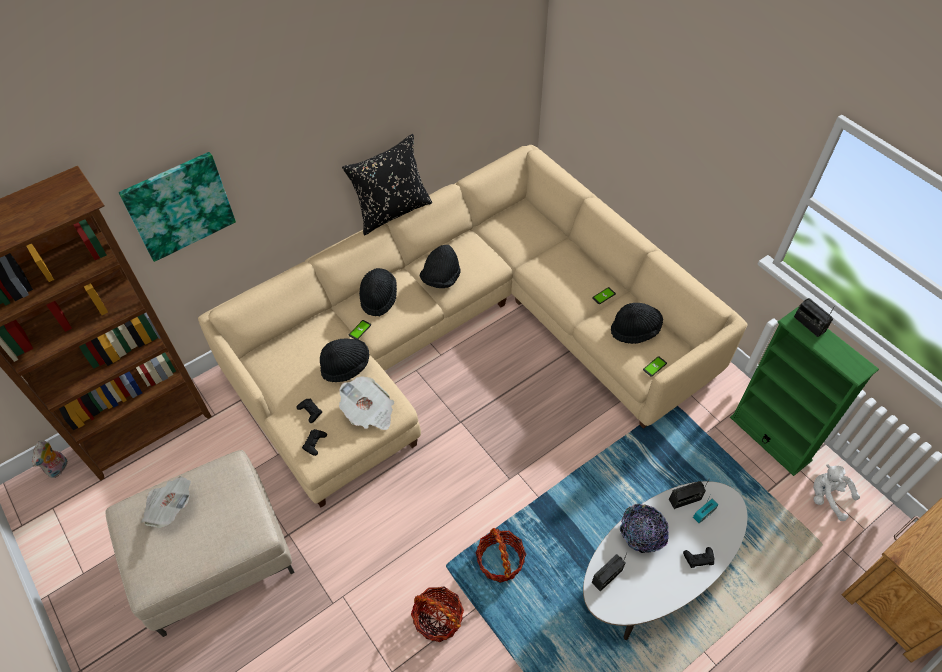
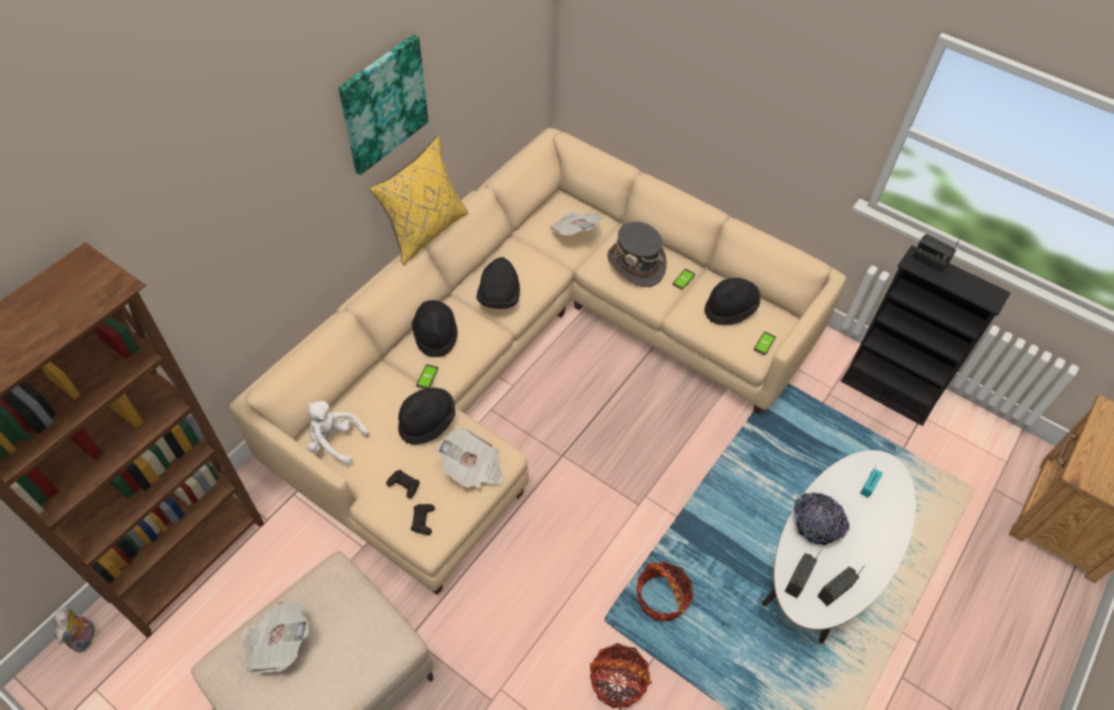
camera: 20 degrees left, 0 degrees up
(179, 206) = (199, 271): picture -> picture (383, 104)
(392, 211) = (425, 231): black pillow -> yellow pillow
(524, 237) = (575, 232): none -> newspaper
(567, 274) = (636, 264): none -> grey hat
(685, 499) = (845, 477): radio -> radio (834, 591)
(698, 558) = (881, 534): black game controller -> none
(770, 438) = (886, 393): green bookcase -> black bookcase
(827, 497) = (961, 439): white plush toy -> white plush toy (335, 442)

